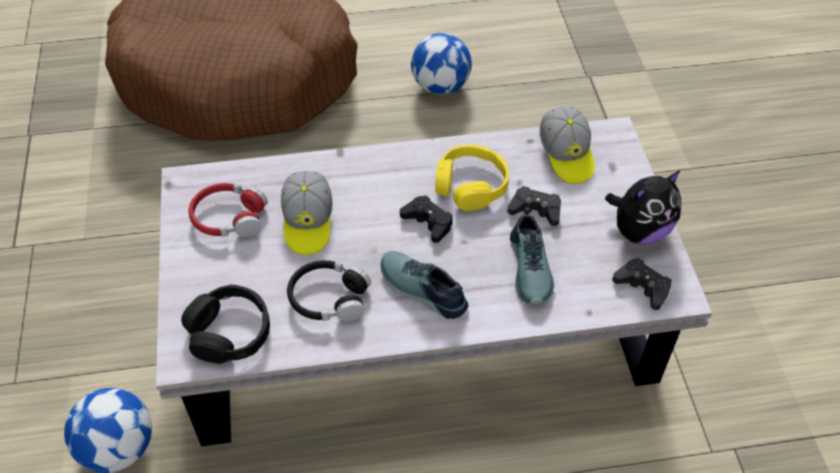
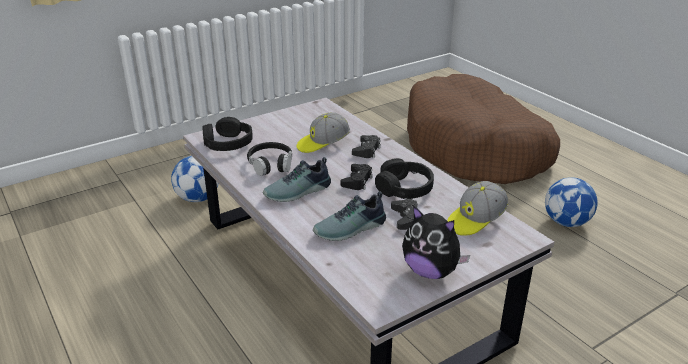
camera: 65 degrees right, 20 degrees down
(229, 218) = (306, 122): red headphones -> none
(421, 290) = (298, 192): shoe -> shoe turned 135 degrees counterclockwise
(470, 185) = (404, 188): yellow headphones -> black headphones
(642, 287) = (373, 285): black game controller -> black game controller (367, 150)

